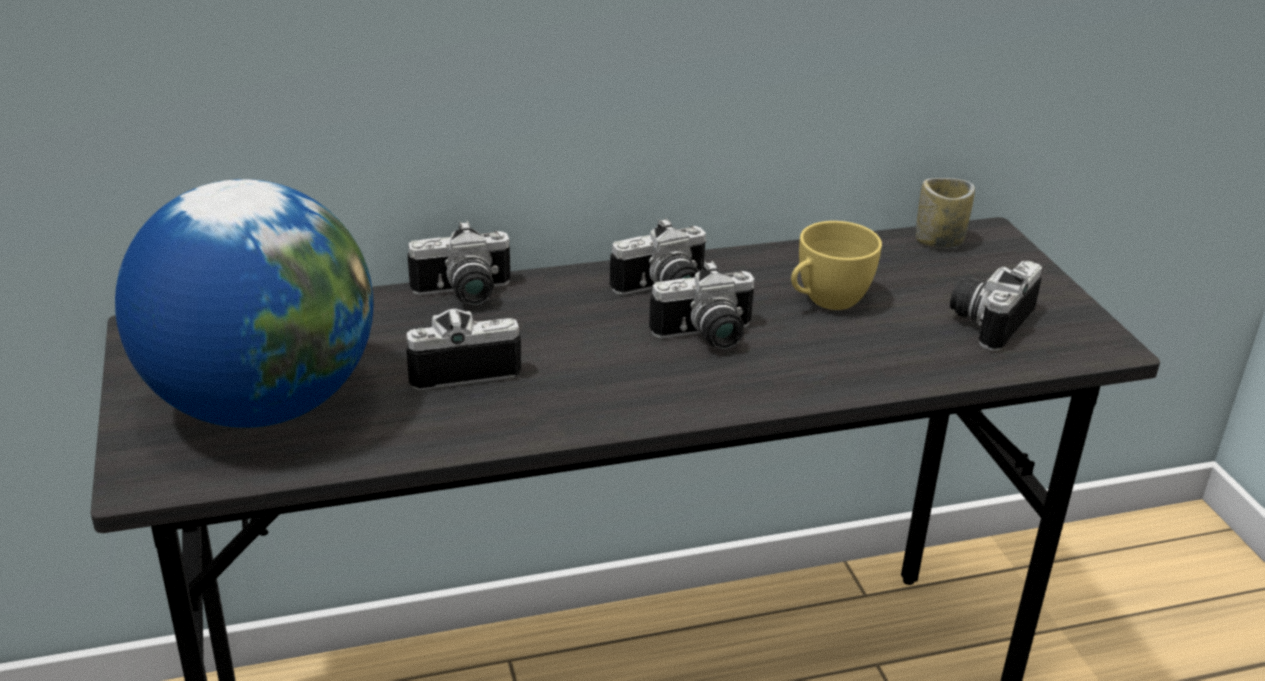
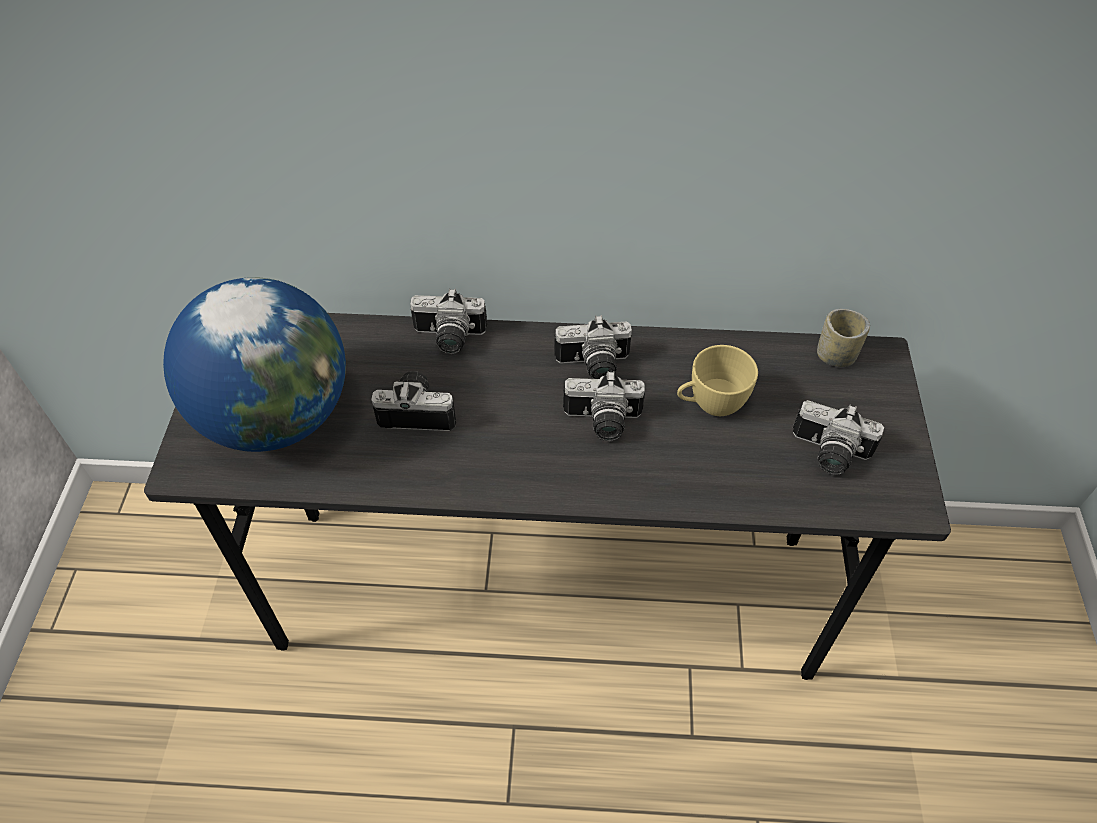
camera: 20 degrees right, 20 degrees up
(986, 321) = (828, 454): camera -> camera turned 120 degrees counterclockwise

